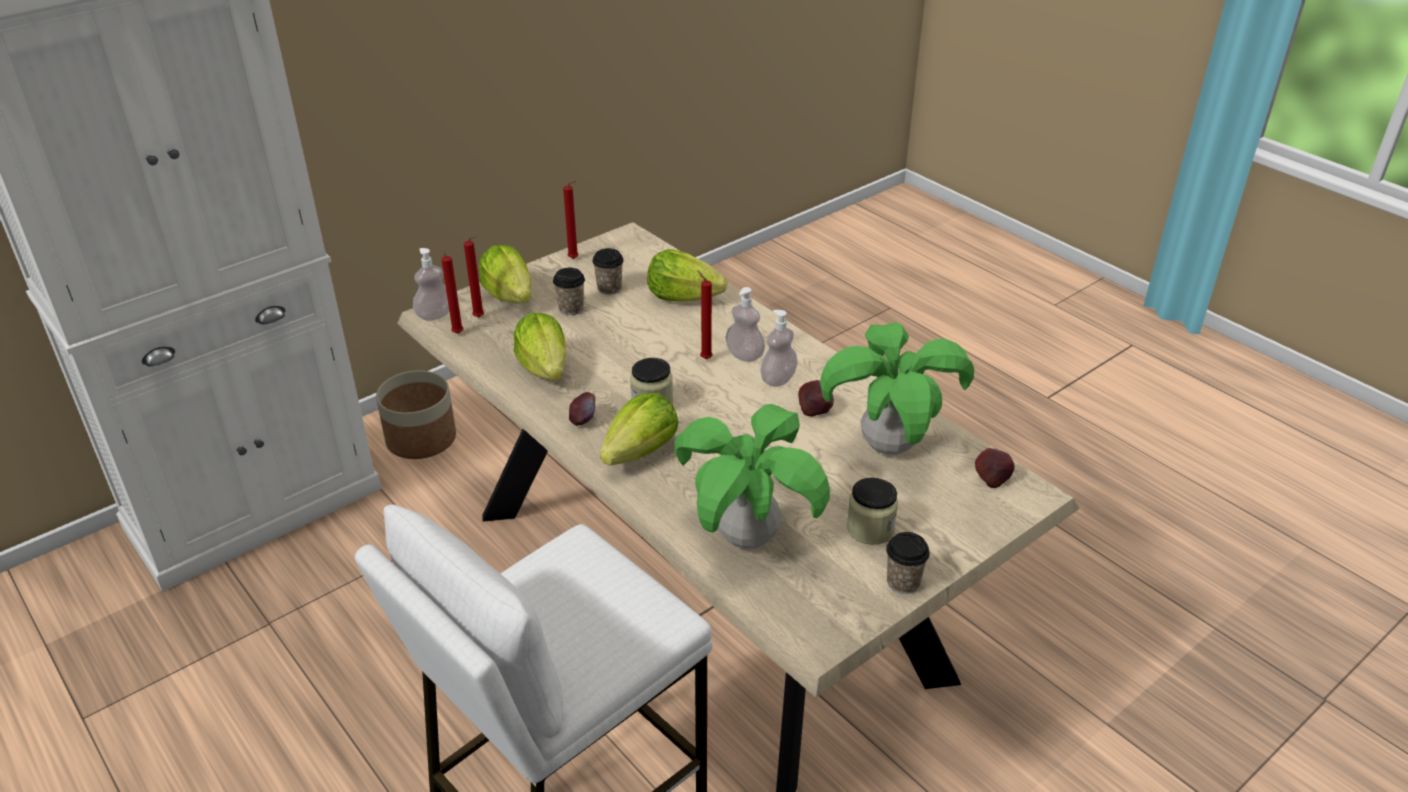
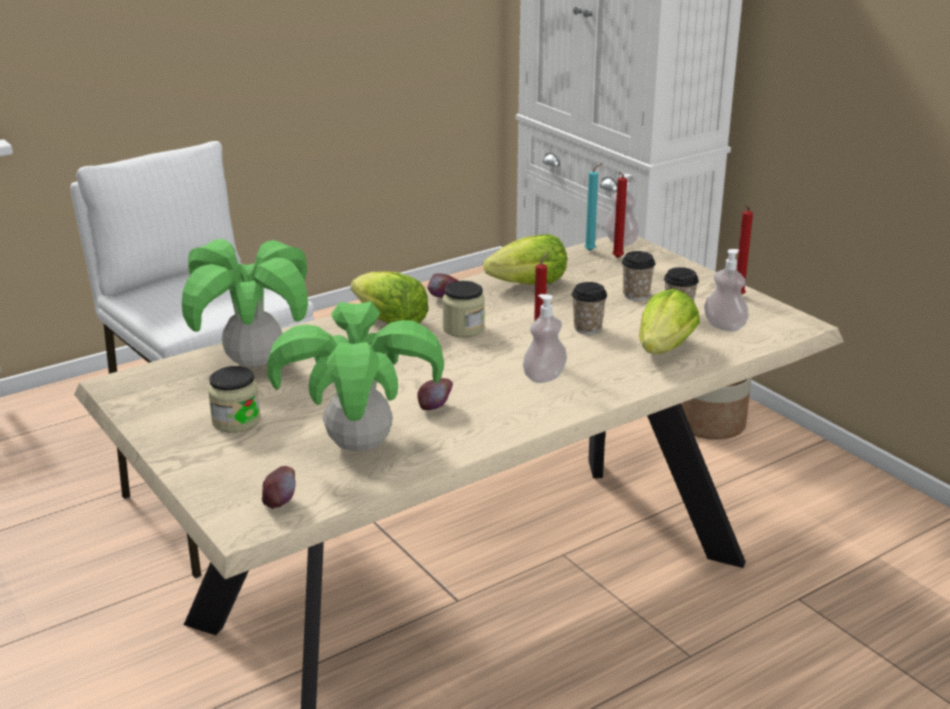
camera: 95 degrees right, 10 degrees down
(457, 332) = (591, 251): red candle -> turquoise candle
(510, 295) = (658, 269): lettuce -> none
(778, 379) = (495, 392): soap dispenser -> soap dispenser (724, 326)
(903, 582) = (156, 429): cup -> cup (587, 328)

